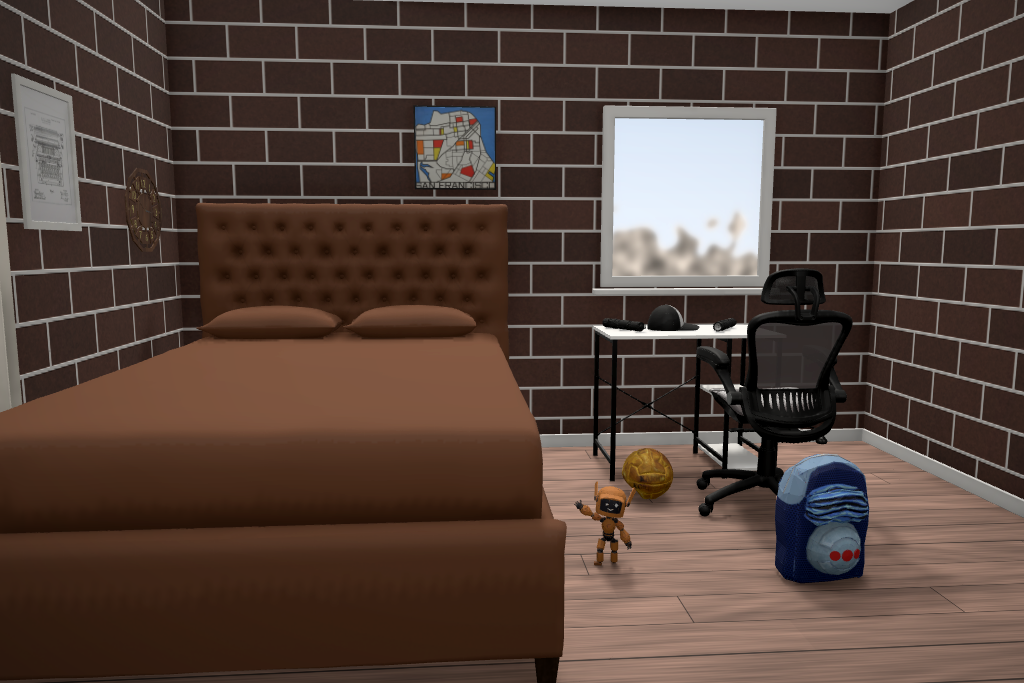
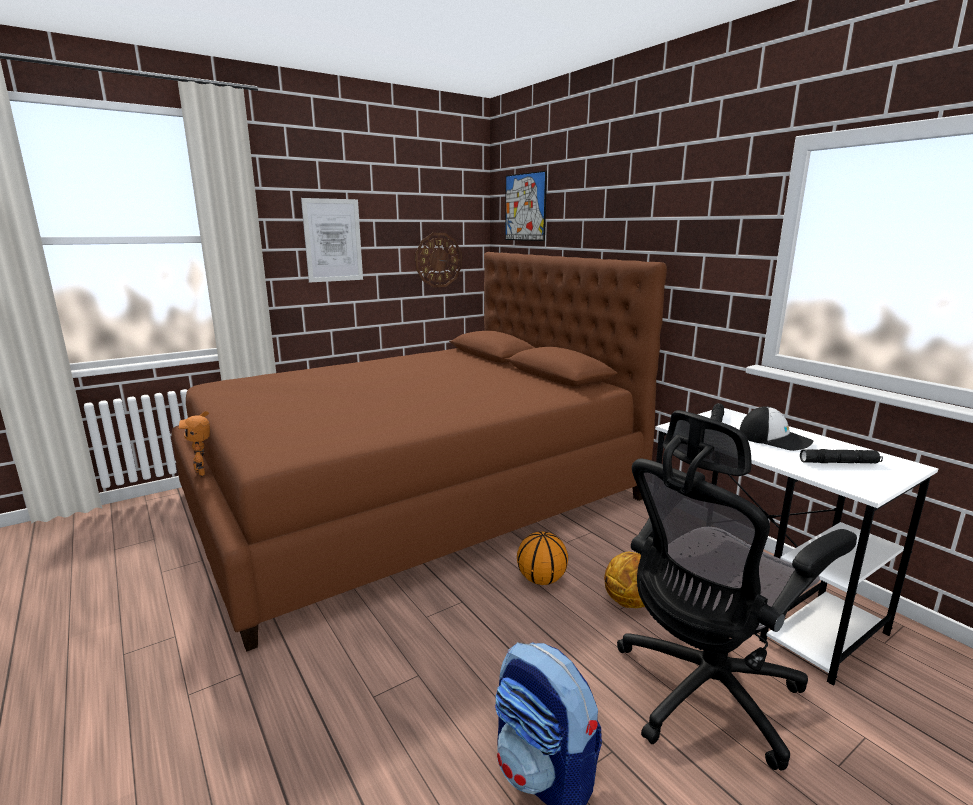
camera: 60 degrees right, 10 degrees up
(455, 148) = (641, 202): picture -> picture (525, 207)
(582, 515) = (542, 580): none -> basketball
(604, 562) = (455, 617): toy robot -> toy robot (203, 472)

